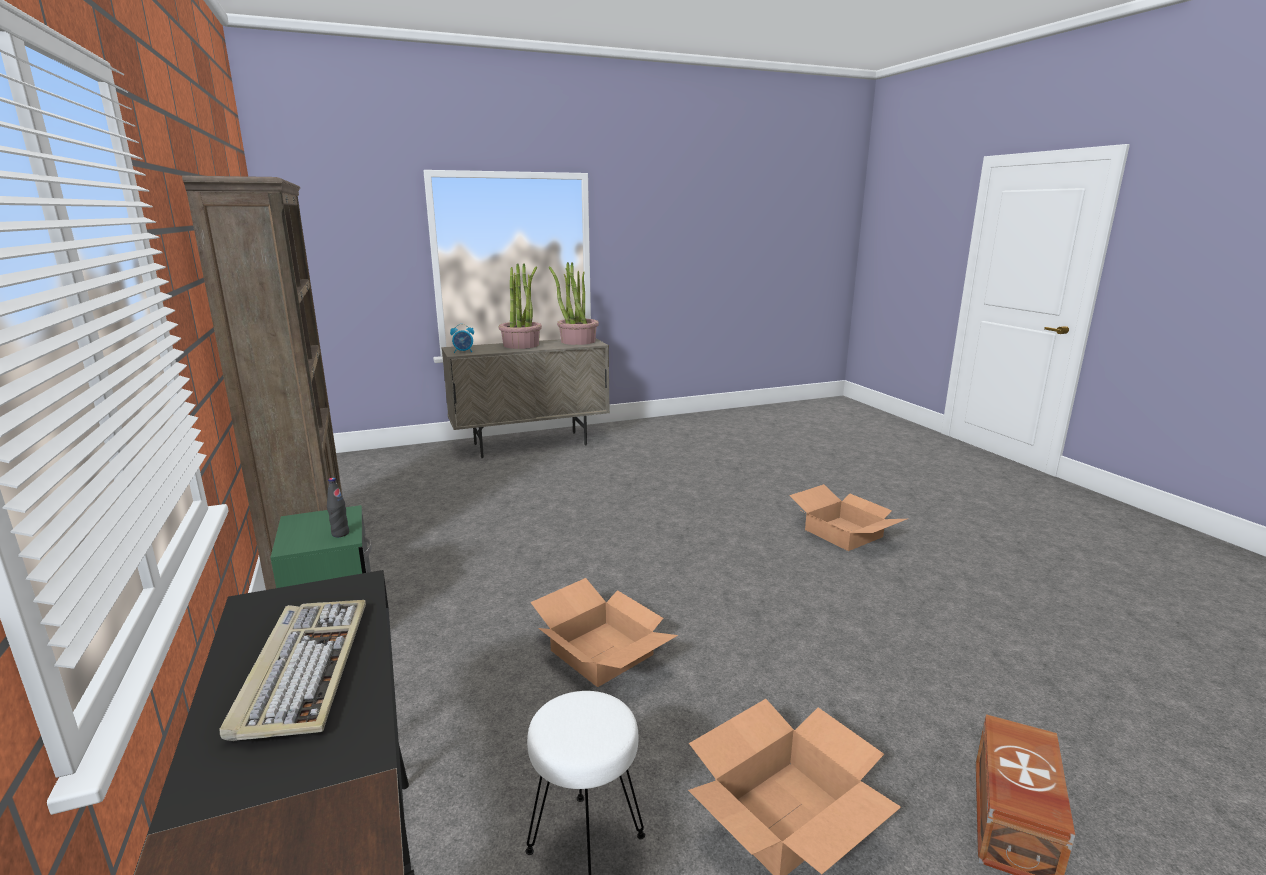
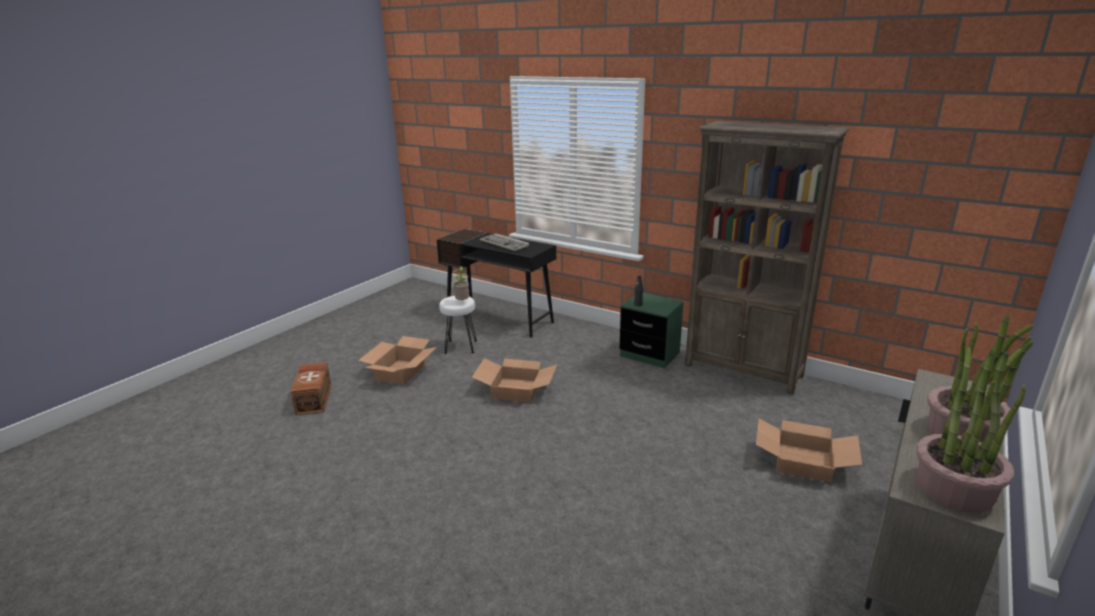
camera: 145 degrees right, 5 degrees up
(463, 352) = (941, 384): alarm clock -> none
(577, 703) = (462, 302): none -> potted plant
(845, 533) = (412, 560): cardboard box -> cardboard box (802, 462)

